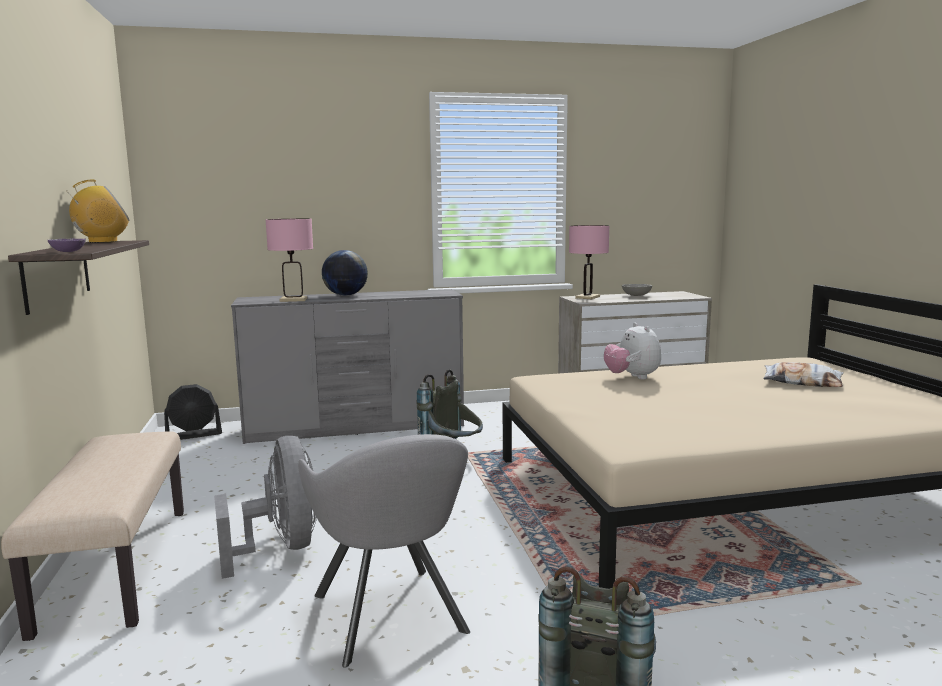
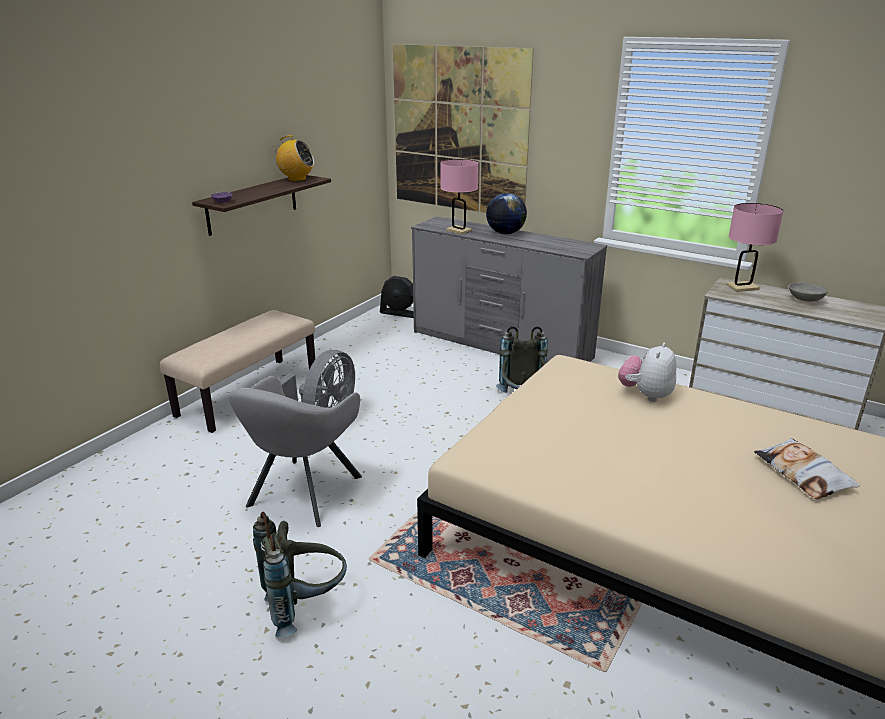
camera: 45 degrees right, 15 degrees up
(246, 196) = (458, 131): none -> picture

